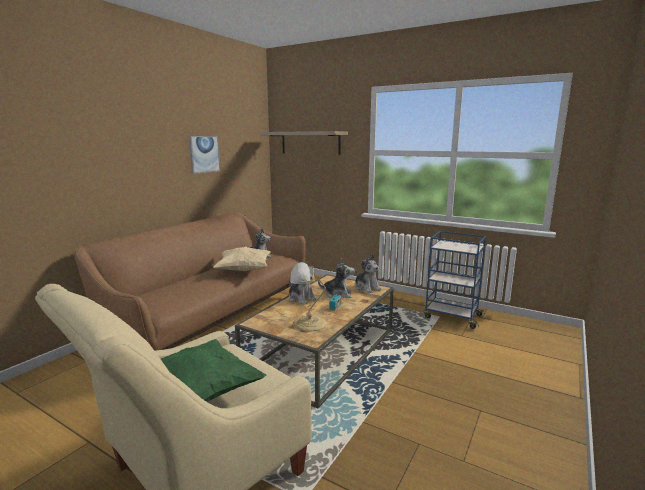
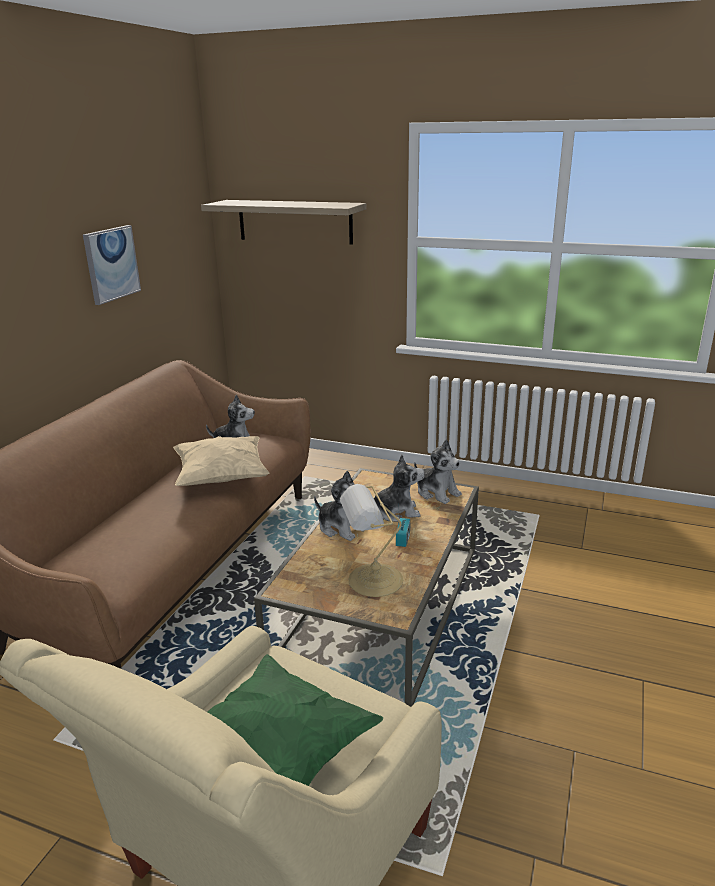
camera: 10 degrees left, 10 degrees up
(451, 316) = (557, 513): blue cart -> none

